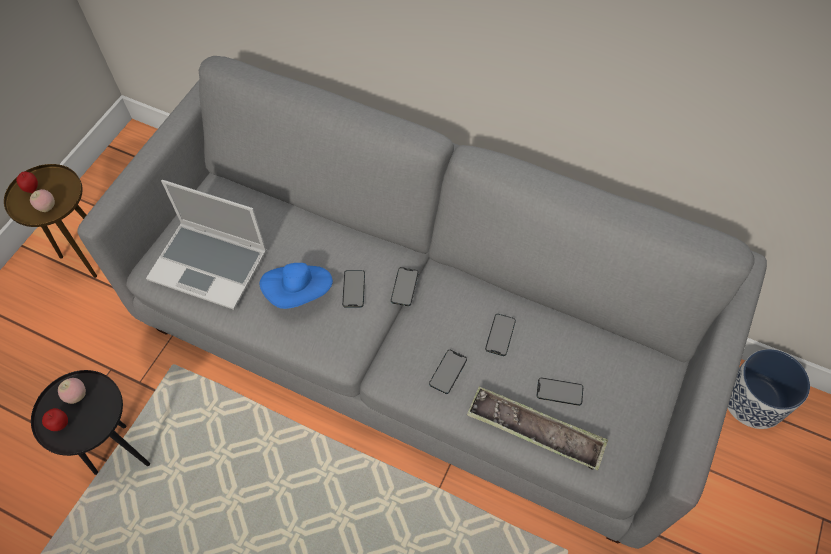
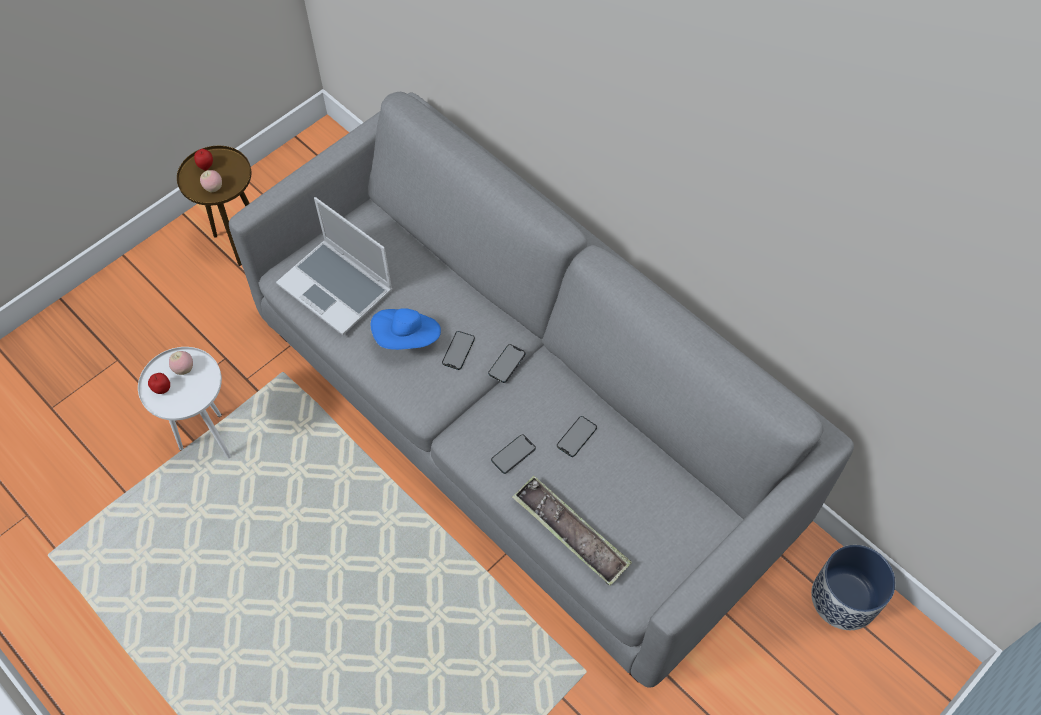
camera: 20 degrees right, 0 degrees up
(123, 454) = (210, 440): black side table -> white side table
(559, 391) = (609, 506): phone -> none

